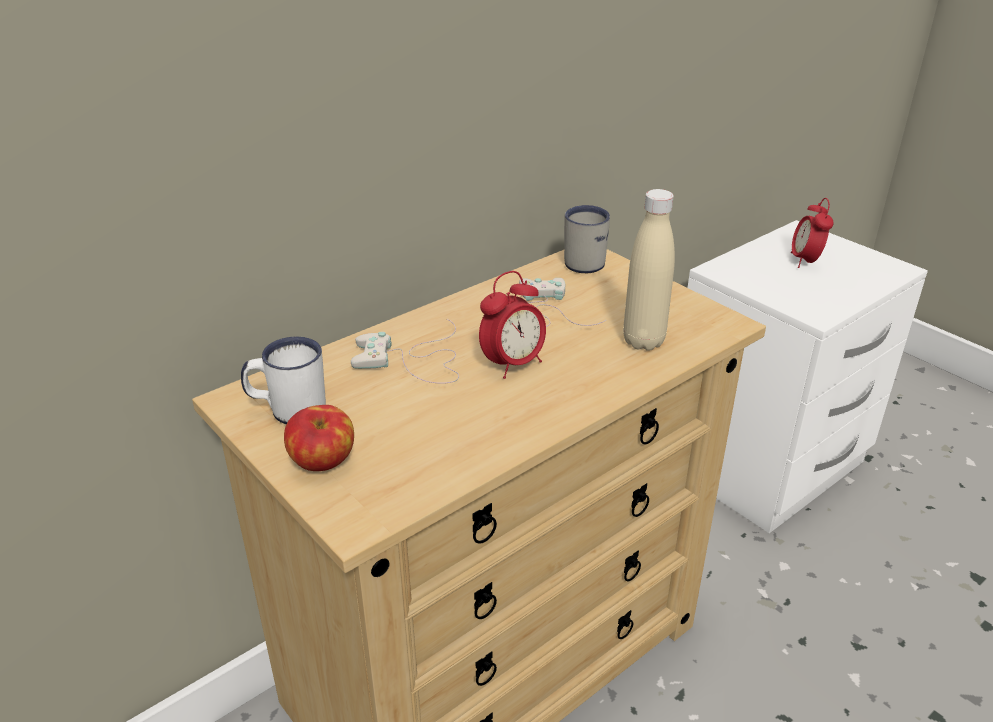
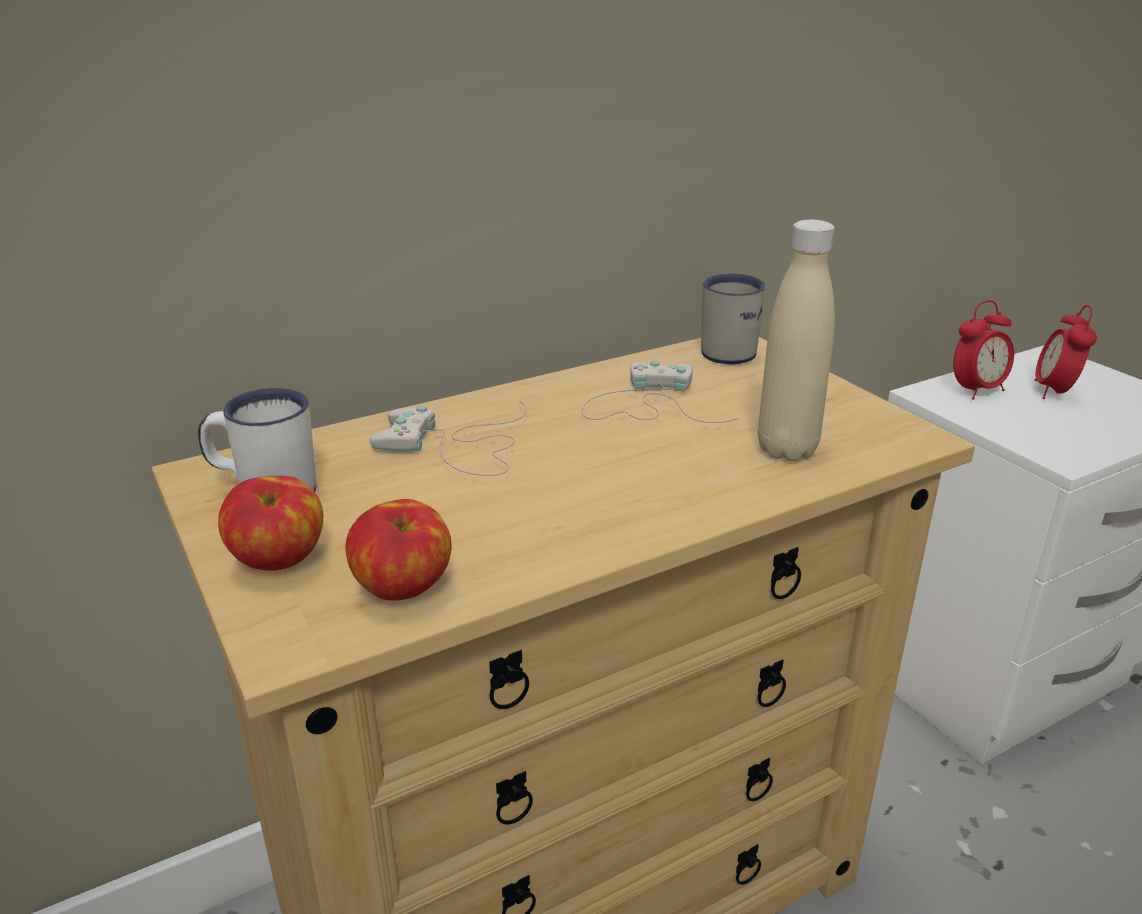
camera: 10 degrees right, 5 degrees down
(418, 474) = (404, 590): none -> apple
(513, 364) = (591, 462): alarm clock -> alarm clock (976, 391)

